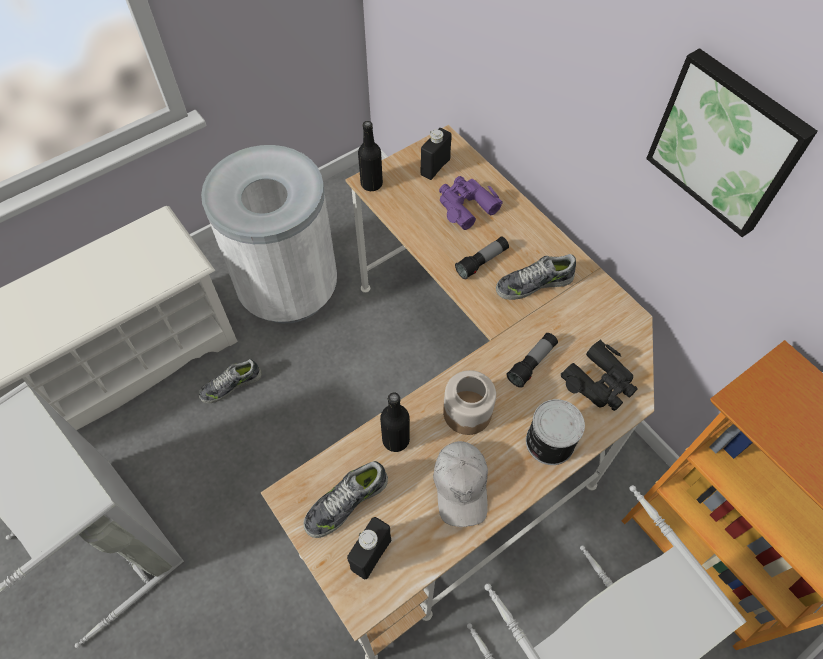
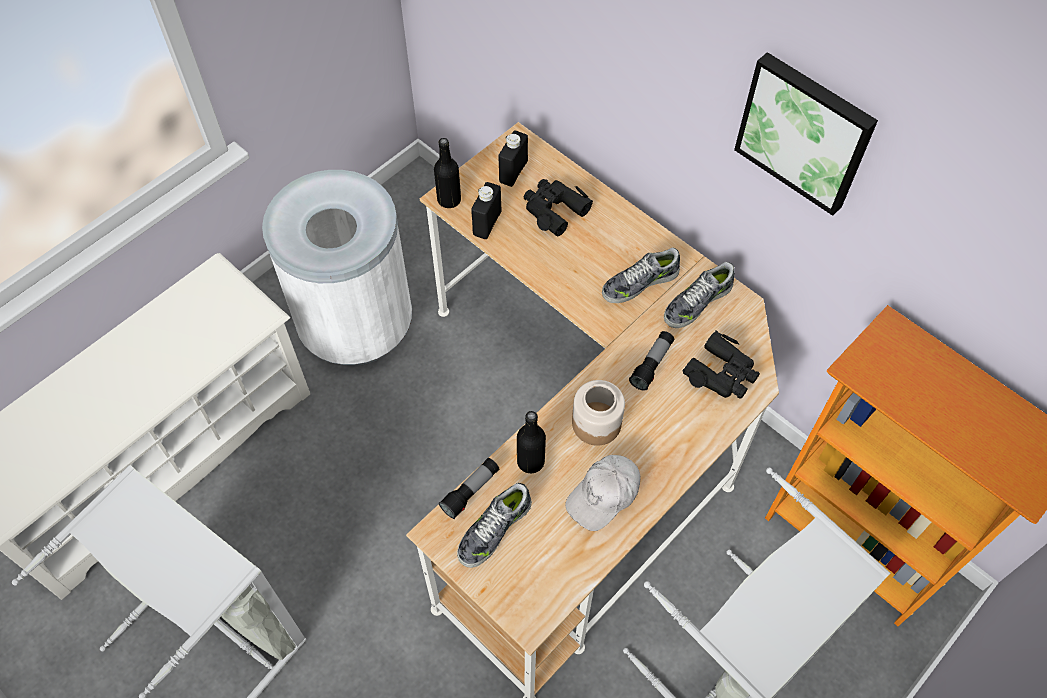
camera: 10 degrees left, 0 degrees up
(231, 385) = (314, 443): shoe -> shoe (697, 302)
(371, 554) = (529, 574): black bottle -> black bottle (487, 223)
(461, 486) = (604, 495): white cap -> white cap turned 60 degrees clockwise
(465, 205) = (554, 209): purple binoculars -> black binoculars
(482, 262) = (582, 268): flashlight -> flashlight (470, 491)
(548, 442) = (681, 439): can -> none

